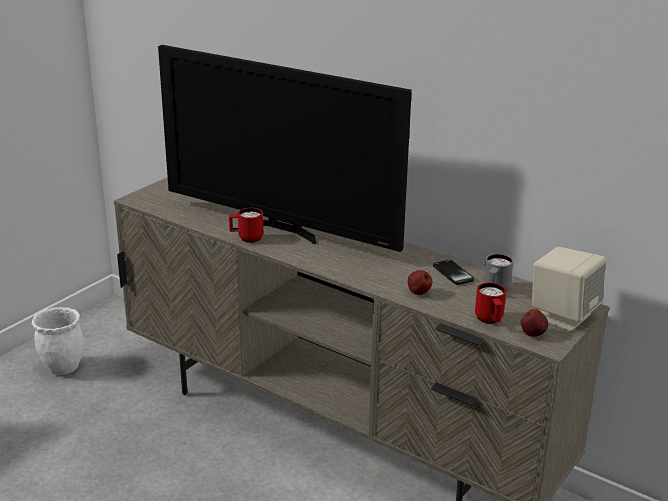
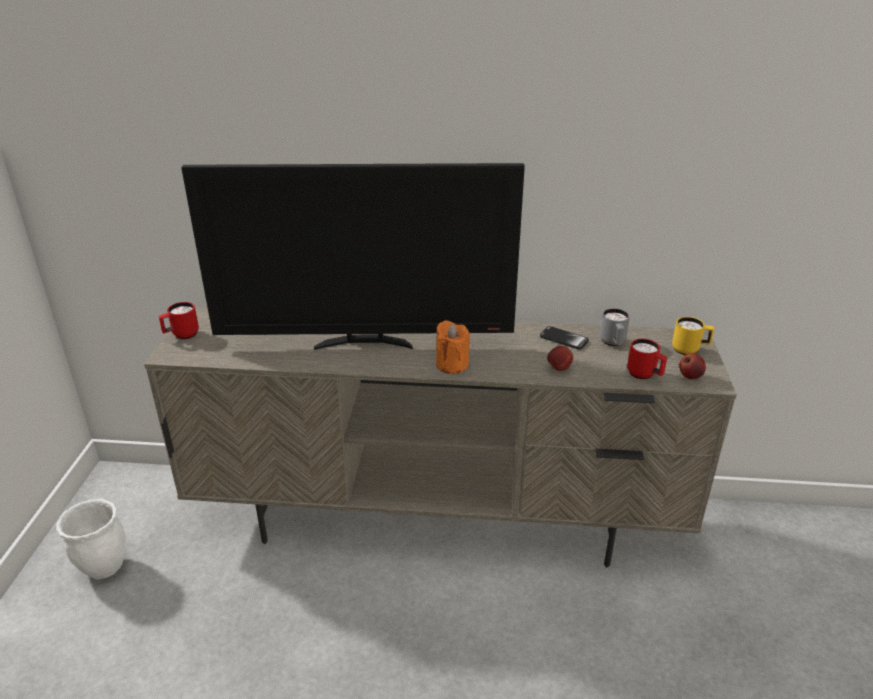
camera: 30 degrees left, 5 degrees up
(246, 238) = (340, 363): red mug -> red mug (181, 335)
(332, 264) = (452, 364): none -> orange candle
(563, 315) = (689, 350): beige speaker -> yellow mug

